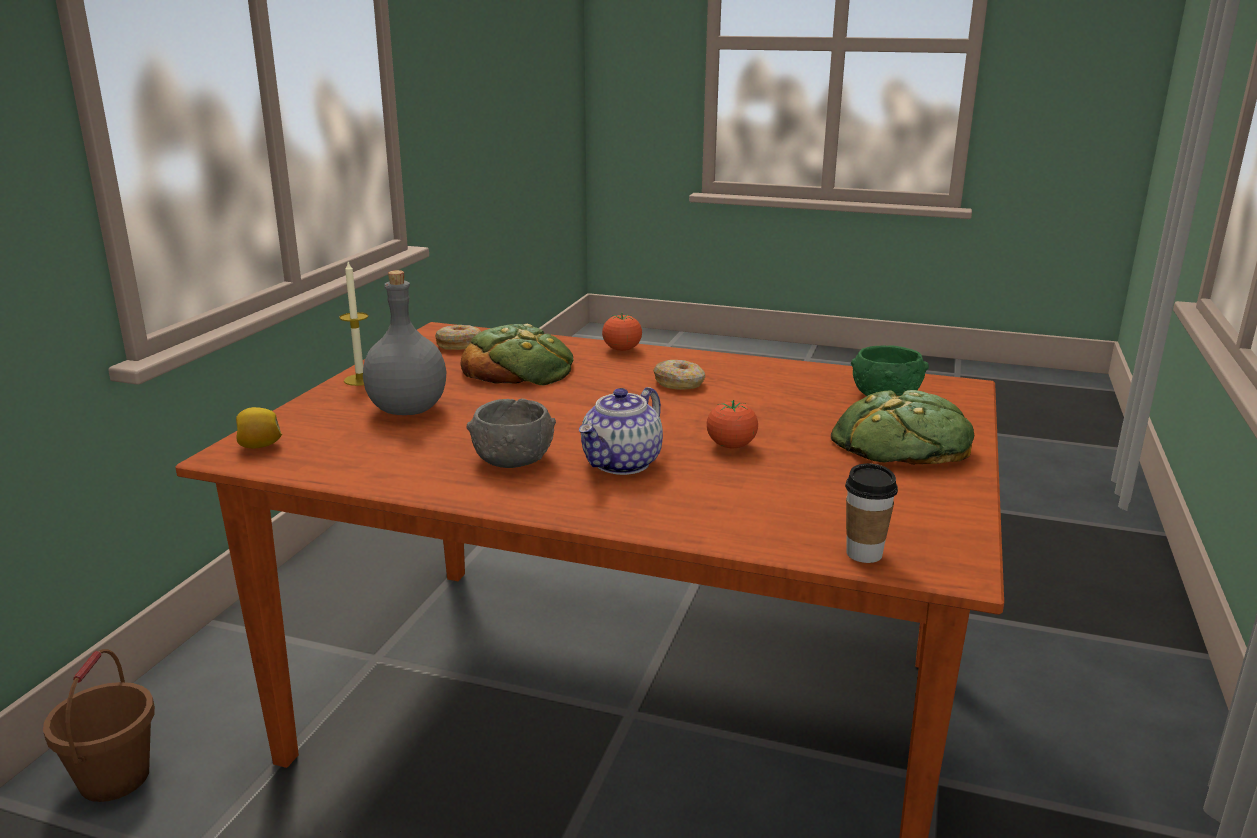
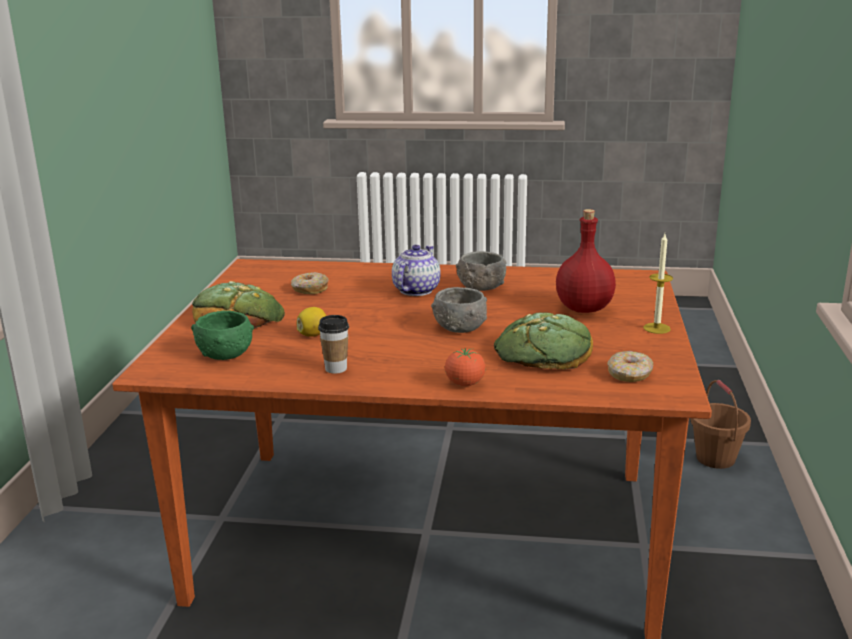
camera: 170 degrees right, 0 degrees up
(259, 446) = (638, 280): lemon -> lemon (313, 335)
(407, 410) = (584, 308): grey bottle -> red bottle
(591, 401) = (459, 327): none -> grey bowl
(679, 383) = (396, 350): donut -> donut (309, 289)
(731, 446) = (351, 305): tomato -> none
(864, 554) = (288, 266): cup -> cup (336, 369)

